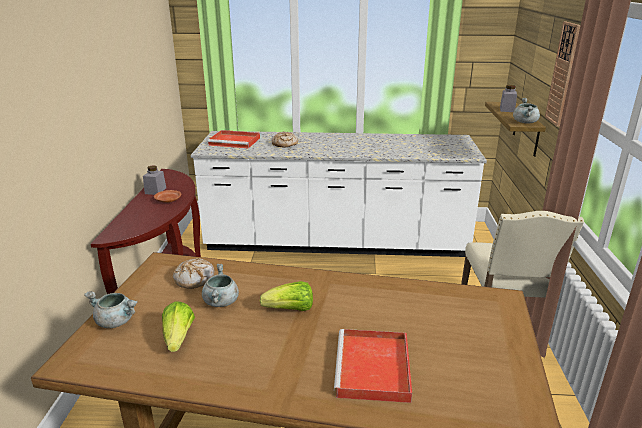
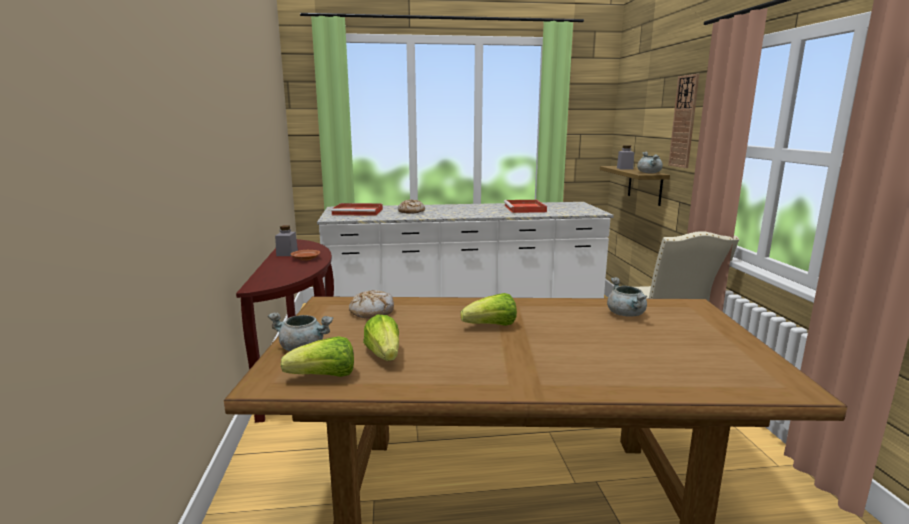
camera: 10 degrees left, 10 degrees down
(118, 360) = (324, 377): none -> lettuce
(221, 302) = (414, 326): grey cooking pot -> grey cooking pot (626, 314)
(374, 369) = (609, 360): red tray -> red tray (525, 209)

